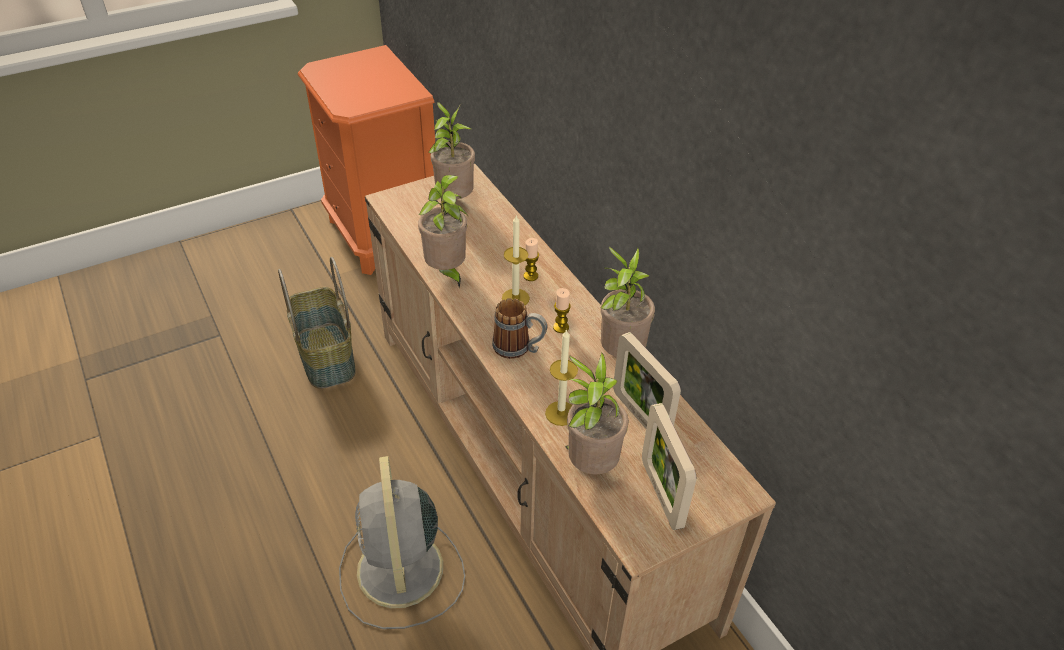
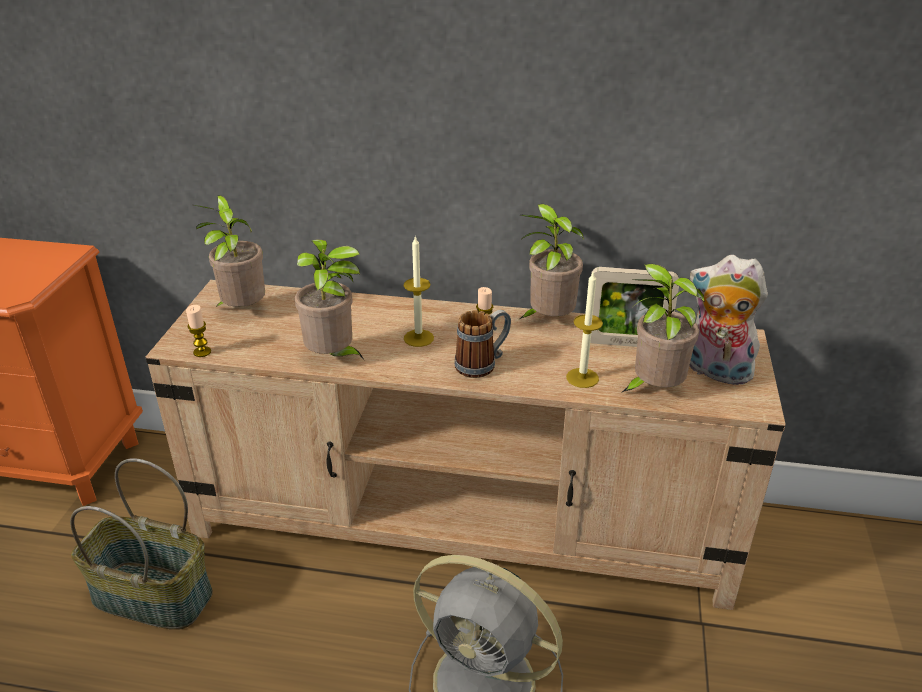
camera: 50 degrees left, 10 degrees down
(530, 276) = (402, 319): candle -> candle (202, 352)
(661, 494) = (715, 371): picture frame -> plush toy

